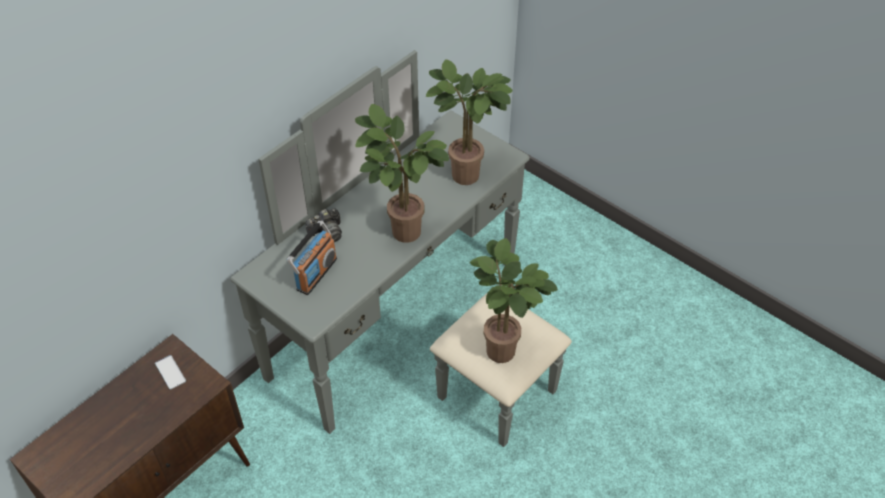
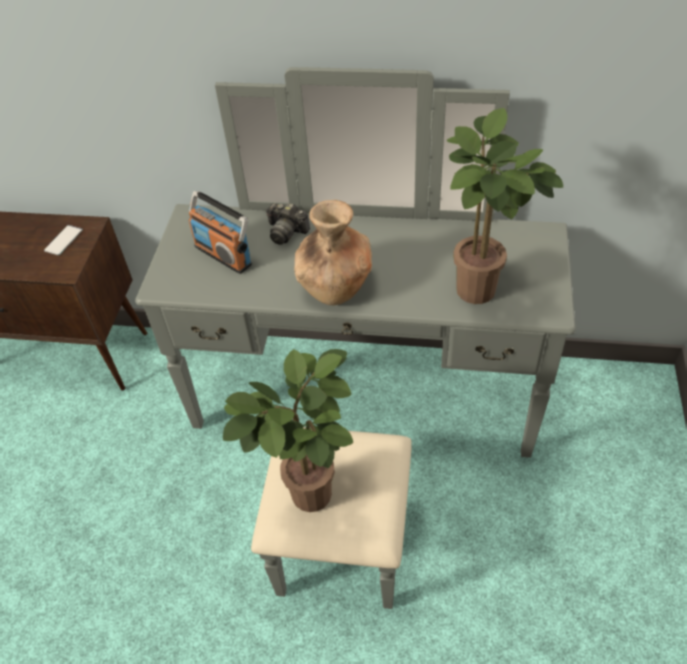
camera: 60 degrees right, 0 degrees up
(316, 274) = (224, 255): radio -> radio turned 45 degrees clockwise
(401, 233) = (335, 285): potted plant -> brown vase

